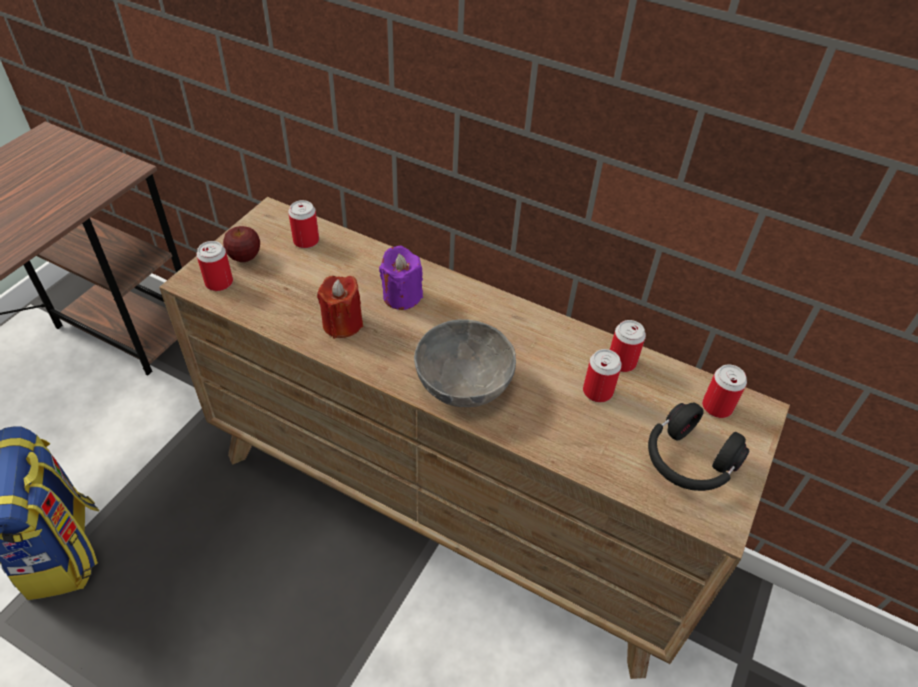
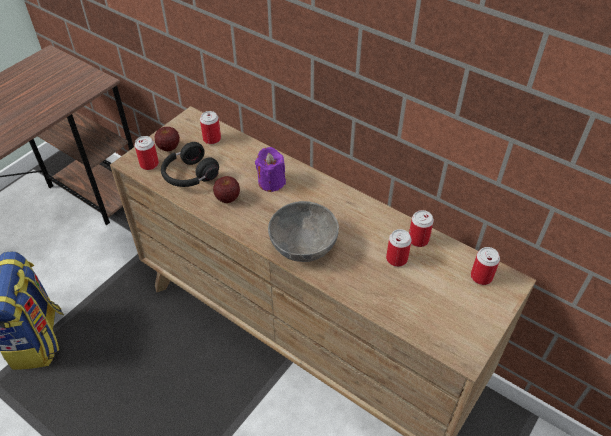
camera: 10 degrees right, 0 degrees up
(342, 324) = (227, 198): red candle -> apple
(687, 462) = (451, 313): black headphones -> black headphones (189, 176)

